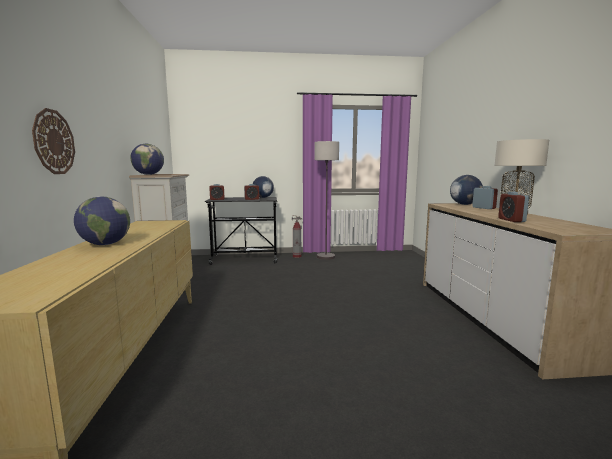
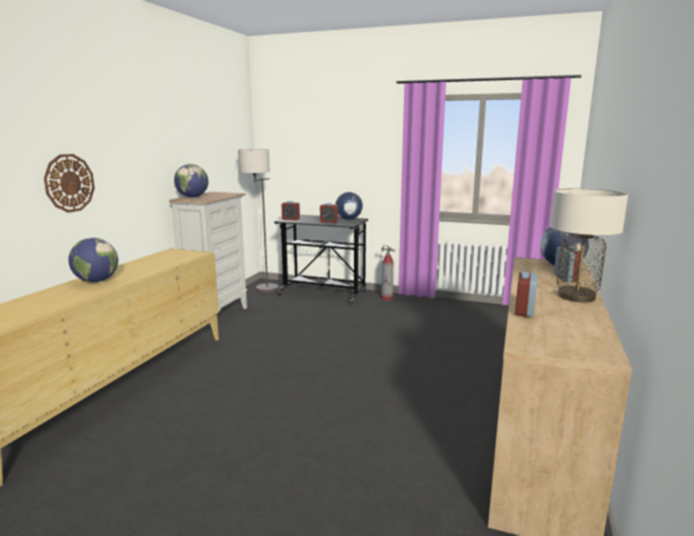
camera: 25 degrees right, 5 degrees up
(325, 258) = (419, 307): grey floor lamp -> grey floor lamp (262, 291)

